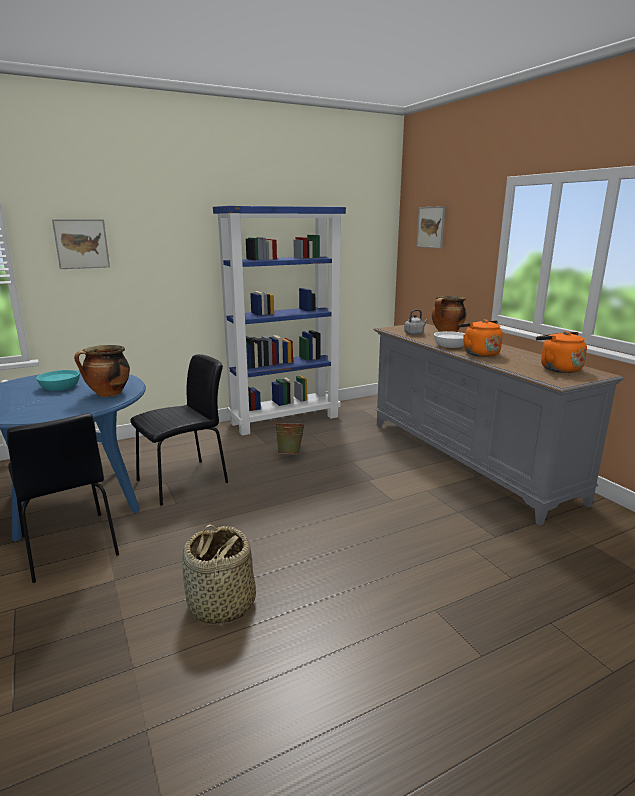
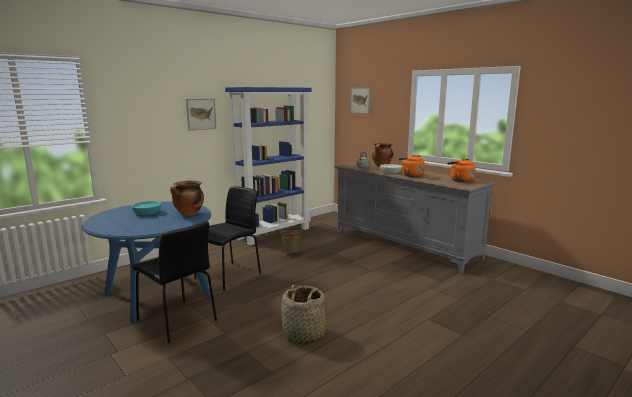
camera: 15 degrees left, 5 degrees down
(81, 244) = (138, 113): picture -> picture (201, 114)

